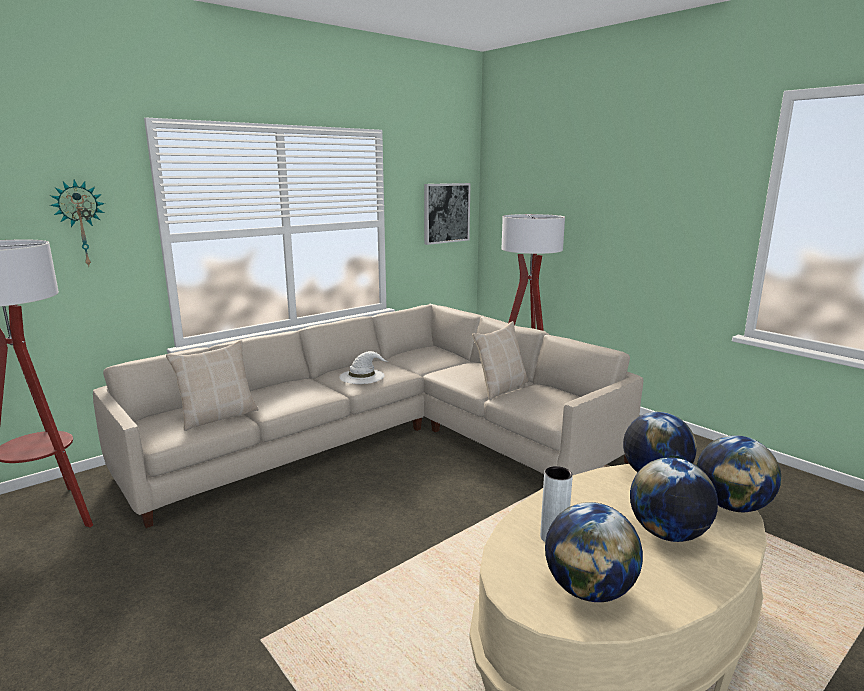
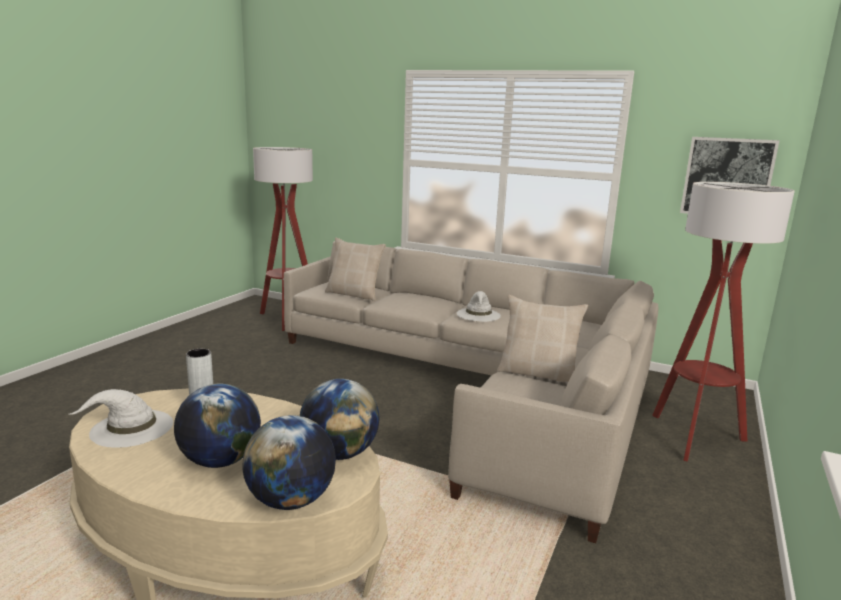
camera: 65 degrees right, 0 degrees up
(80, 223) = (359, 144): wall clock -> none
(589, 590) = (131, 428): globe -> white hat

